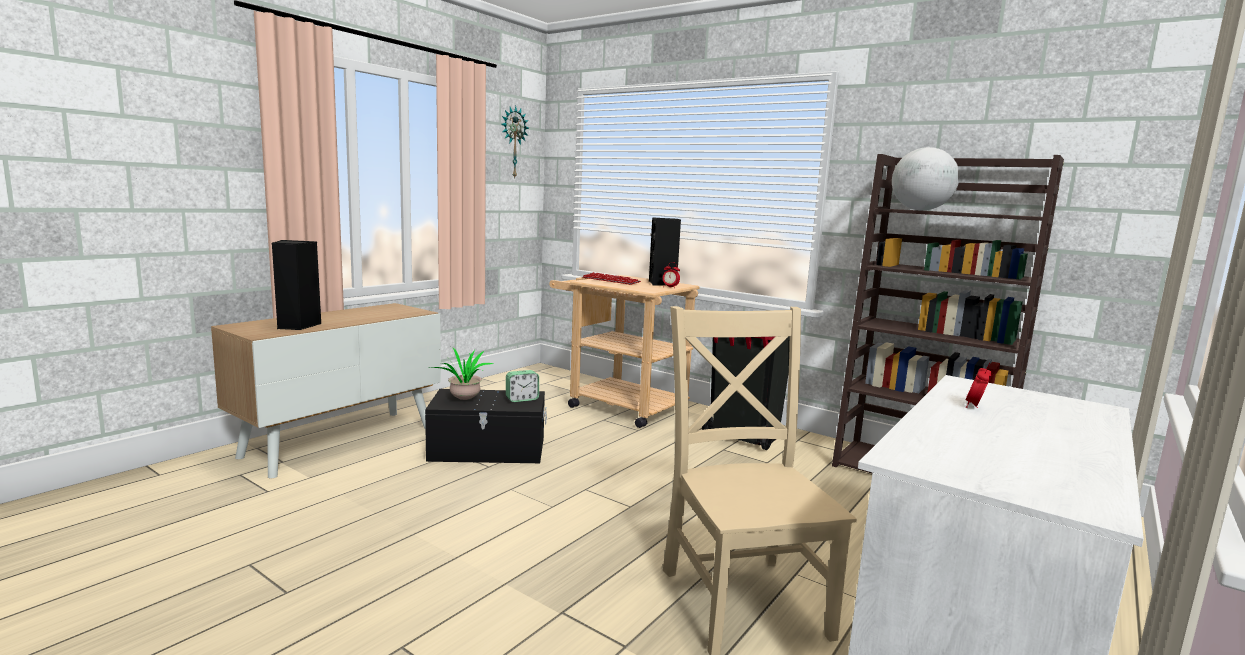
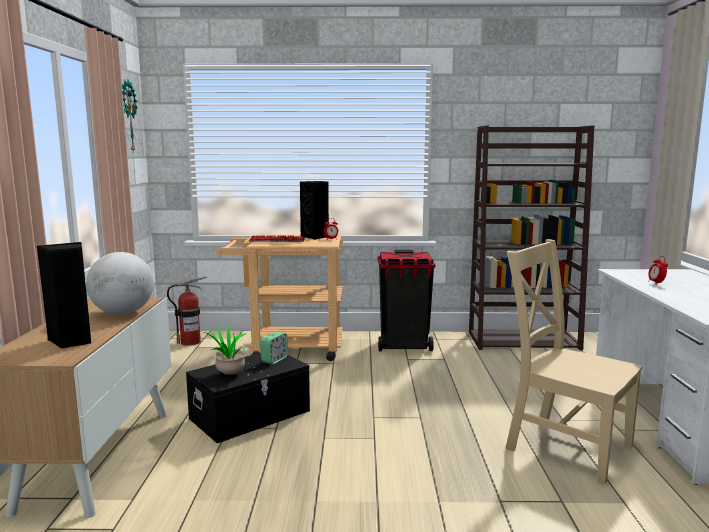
camera: 35 degrees left, 0 degrees up
(546, 378) = (190, 342): none -> fire extinguisher
(920, 210) = (510, 163): globe -> globe (123, 313)

